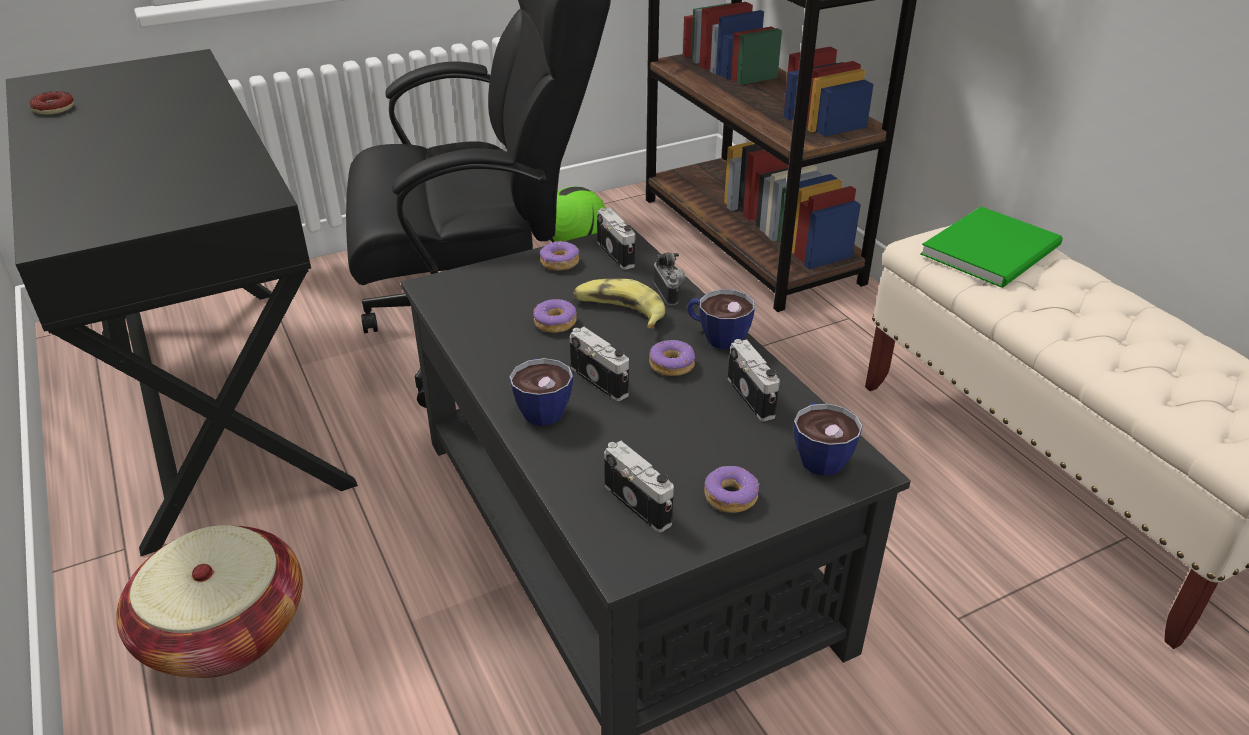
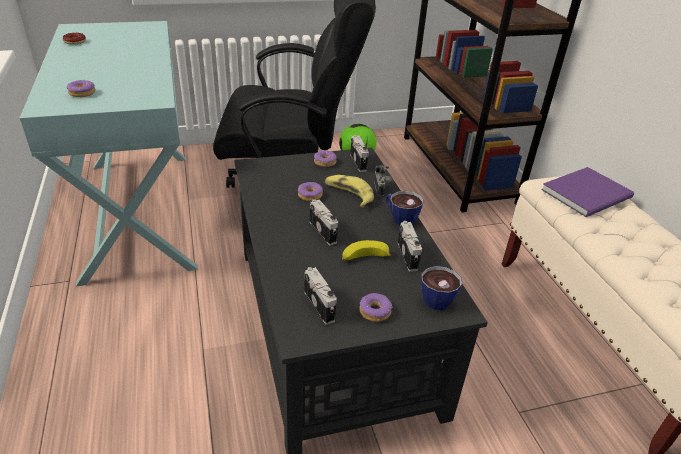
camera: 10 degrees right, 0 degrees up
(214, 402) = (138, 211): black desk -> turquoise desk
(225, 630) = (105, 334): basket -> none
(541, 407) = (285, 241): cup -> none
(672, 365) = (368, 230): donut -> donut (82, 93)
(682, 413) = (364, 258): none -> banana
(995, 250) = (589, 194): green book -> purple book

